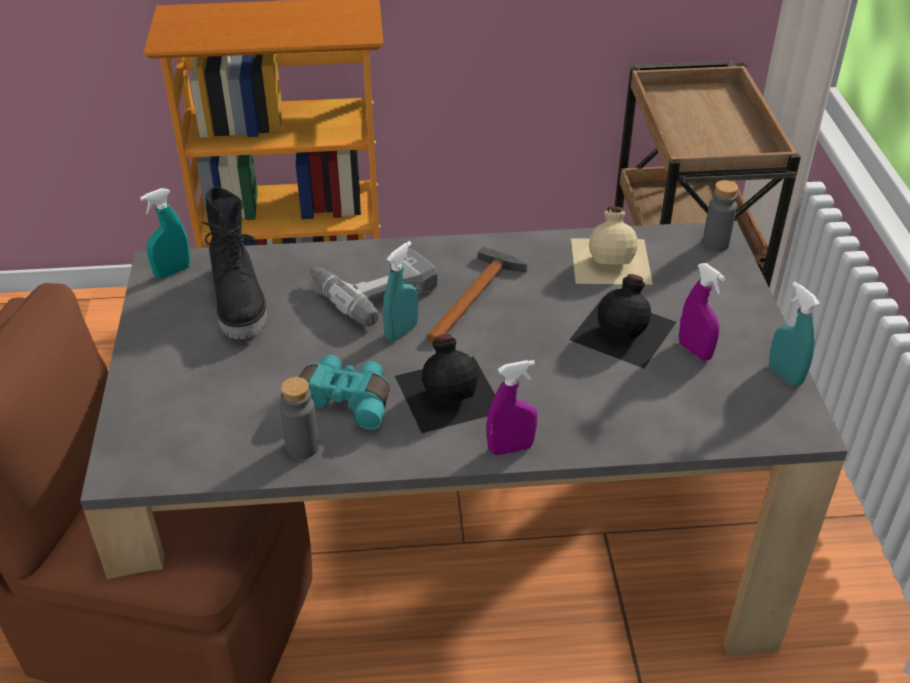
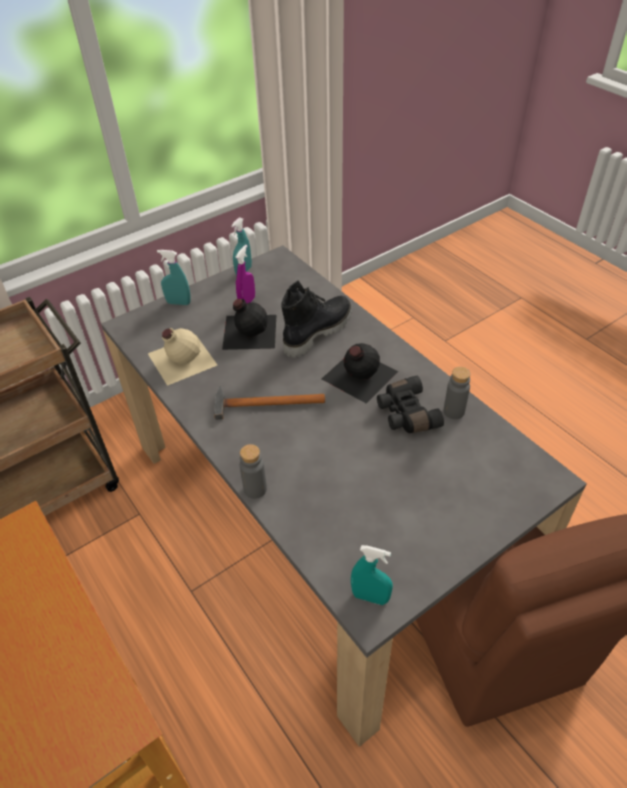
camera: 120 degrees left, 5 degrees up
(240, 302) = (367, 523): black boot -> black boot (316, 332)
(343, 401) = (405, 414): turquoise binoculars -> black binoculars
(372, 289) = (294, 457): power drill -> none
(401, 332) = (326, 420): turquoise spray bottle -> turquoise spray bottle (178, 303)
(510, 448) = (377, 336): purple spray bottle -> none
(715, 244) = (134, 323): grey bottle -> grey bottle (255, 489)

